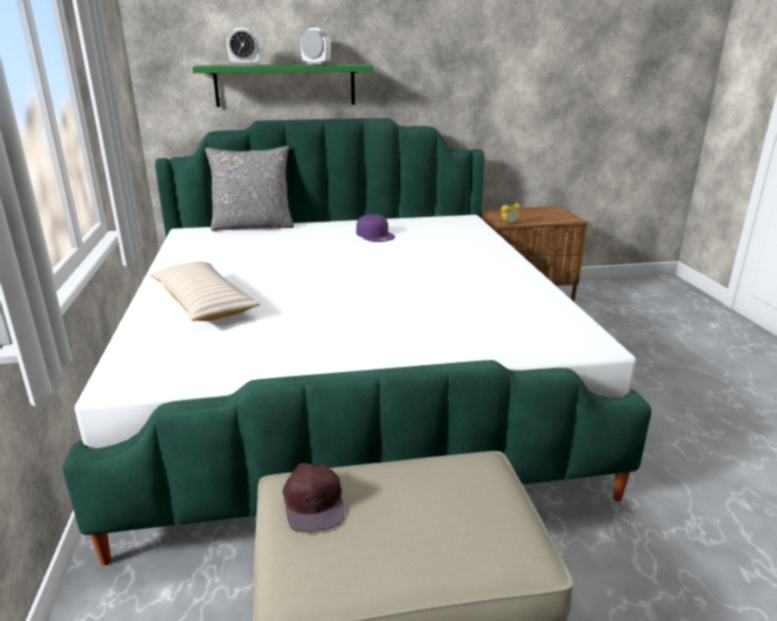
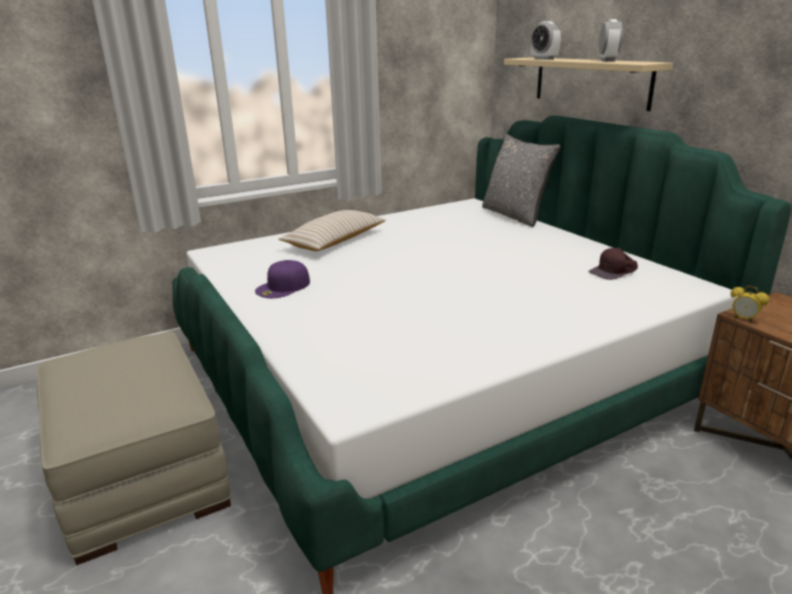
camera: 70 degrees right, 0 degrees up
(285, 85) = (591, 82): green shelf -> beige shelf
(314, 501) = (132, 347): brown cap -> brown cap (614, 271)
(375, 235) = (562, 258): purple cap -> purple cap (283, 287)

